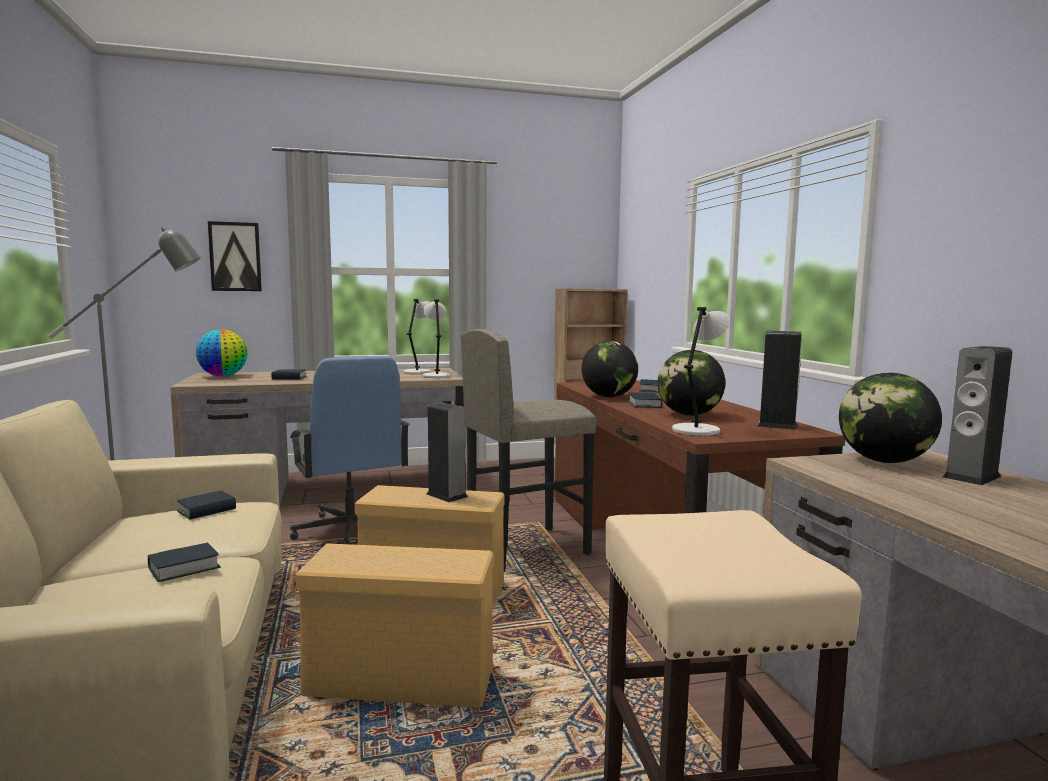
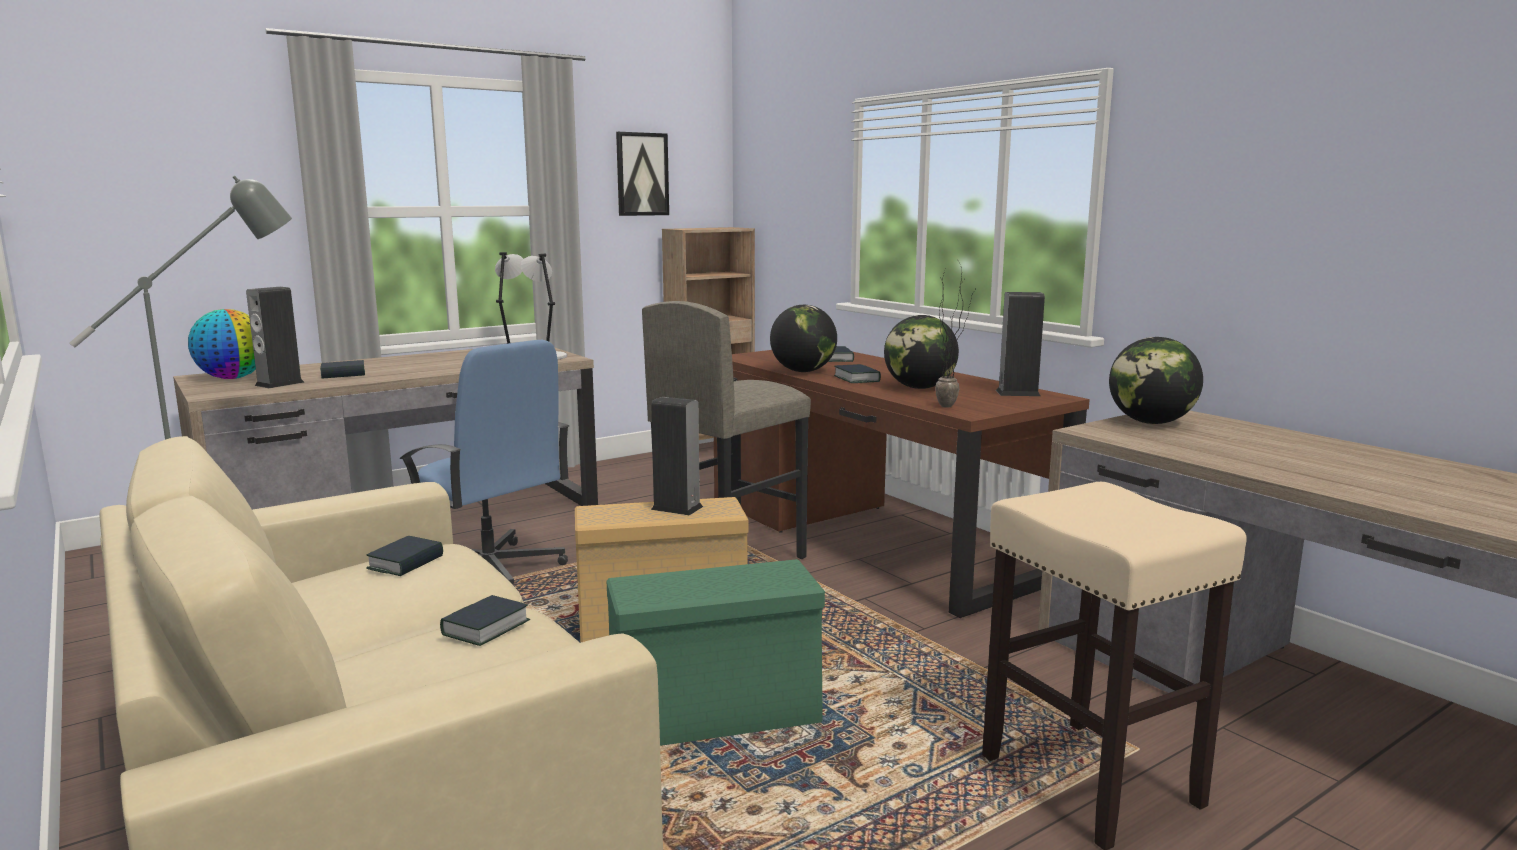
camera: 20 degrees left, 5 degrees up
(235, 257) = (212, 195): picture -> picture (642, 174)
(397, 681) = (712, 717): beige storage box -> green storage box
(697, 430) = (952, 405): grey table lamp -> potted plant
(971, 477) = (1230, 430): speaker -> speaker (279, 384)

